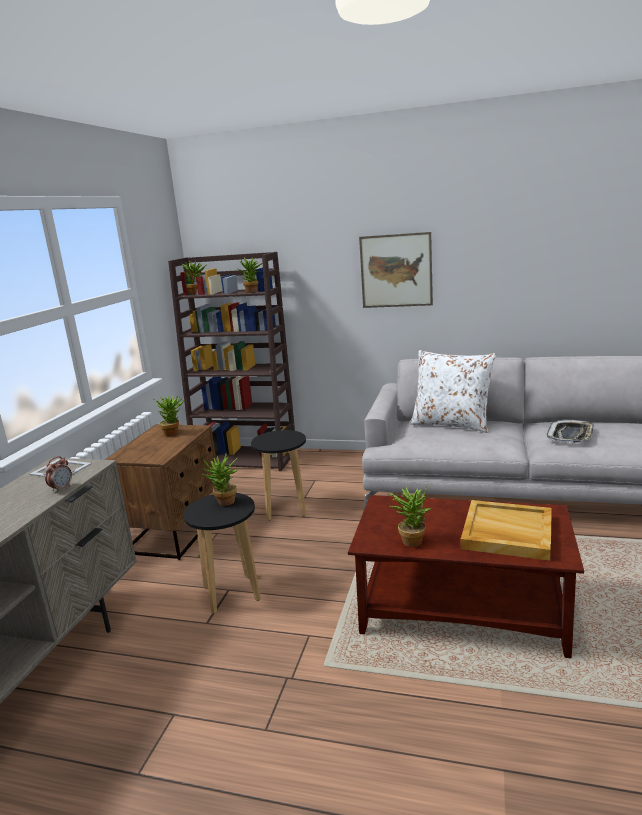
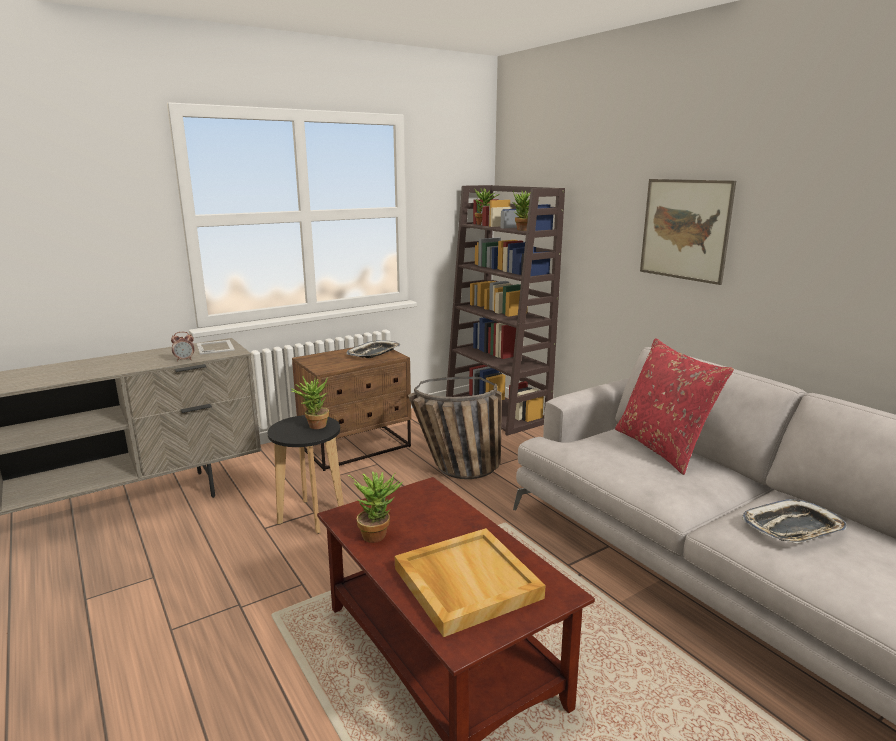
camera: 40 degrees right, 0 degrees up
(173, 432) = (374, 353): potted plant -> tray
(285, 509) = (455, 471): black stool -> basket
(451, 424) = (662, 448): white pillow -> red pillow

